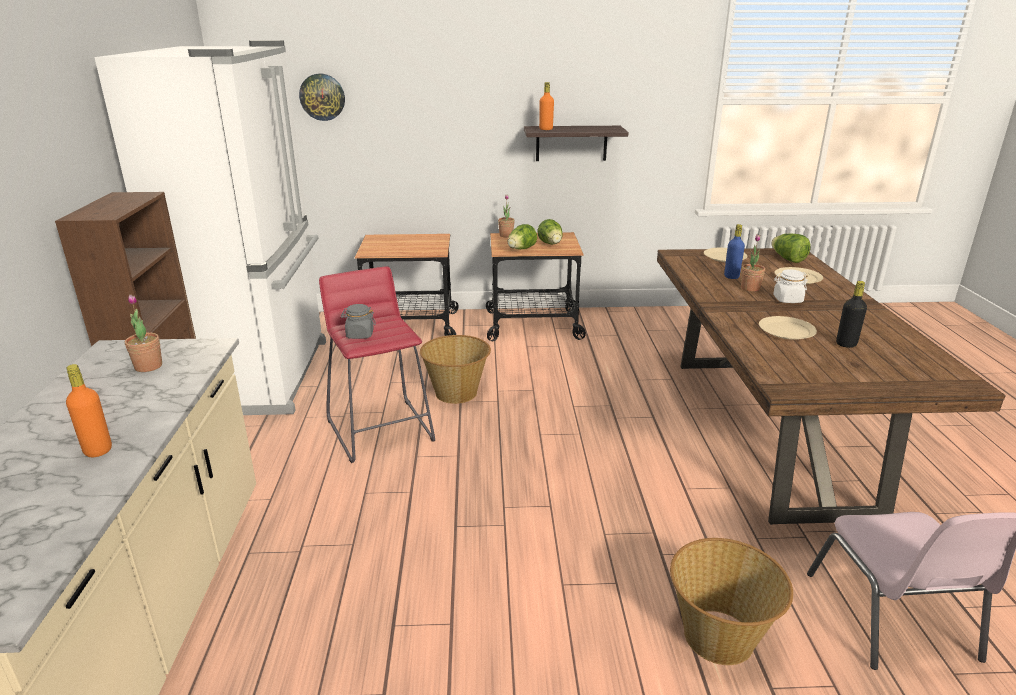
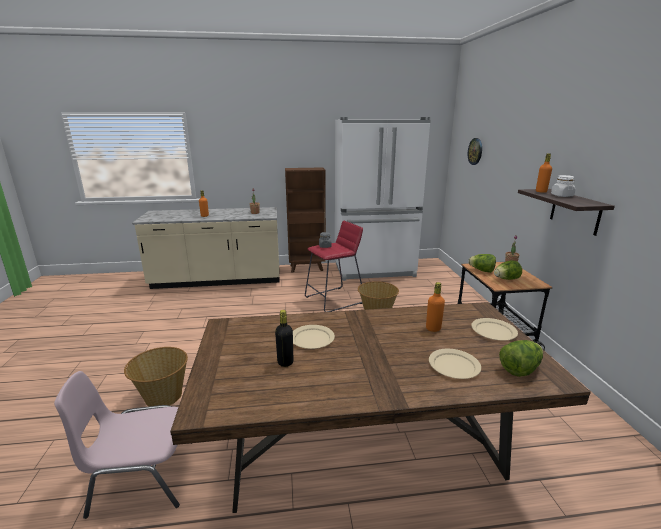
camera: 85 degrees right, 5 degrees down
(410, 327) = (453, 295): cart -> none
(731, 276) = (433, 328): blue bottle -> orange bottle
(750, 288) = (406, 334): potted plant -> none
(787, 300) = (383, 349): white jar -> white jar (561, 195)

